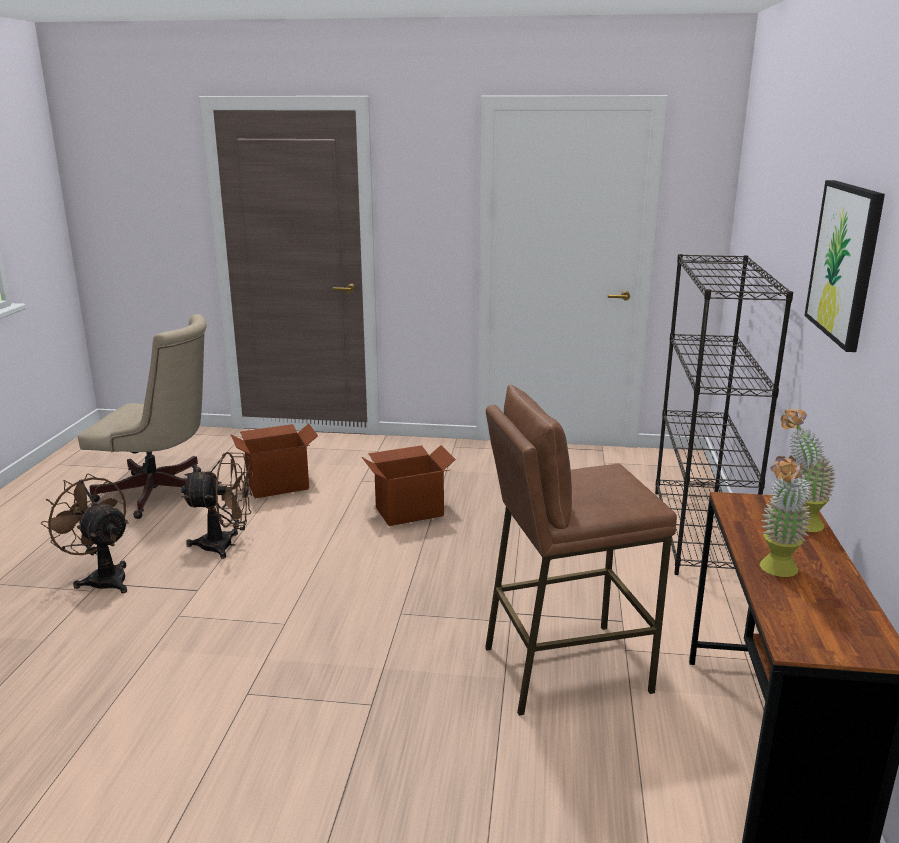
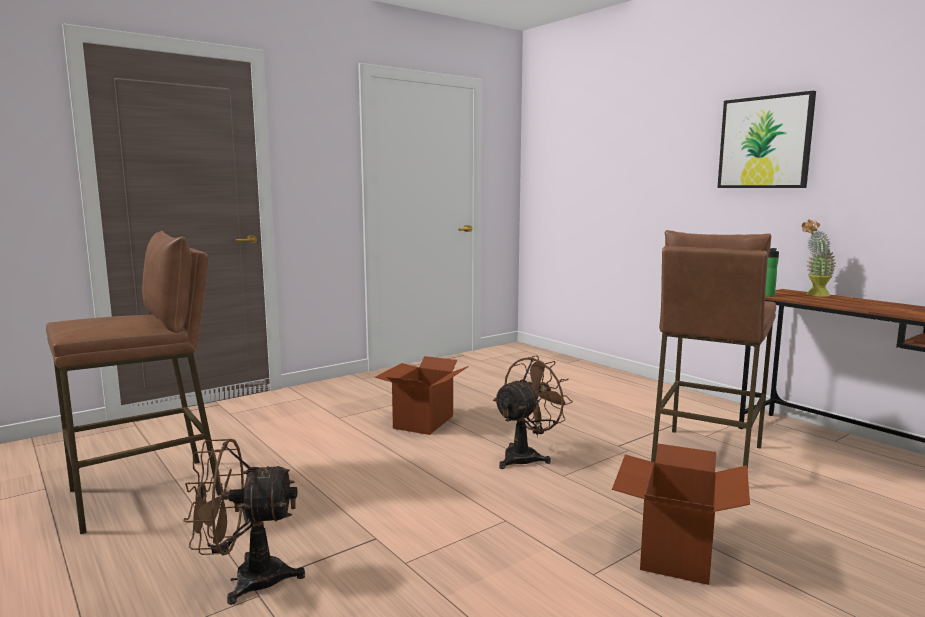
camera: 45 degrees left, 10 degrees down
(161, 494) = (147, 493): beige office chair -> brown stool
(225, 545) = (322, 499): brown fan -> brown fan (526, 456)
(277, 485) = (267, 444): cardboard box -> cardboard box (675, 553)
(698, 532) = (605, 375): black bookcase -> none
(725, 501) = (768, 296): none -> bottle
(776, 572) = (874, 308): potted plant -> none

